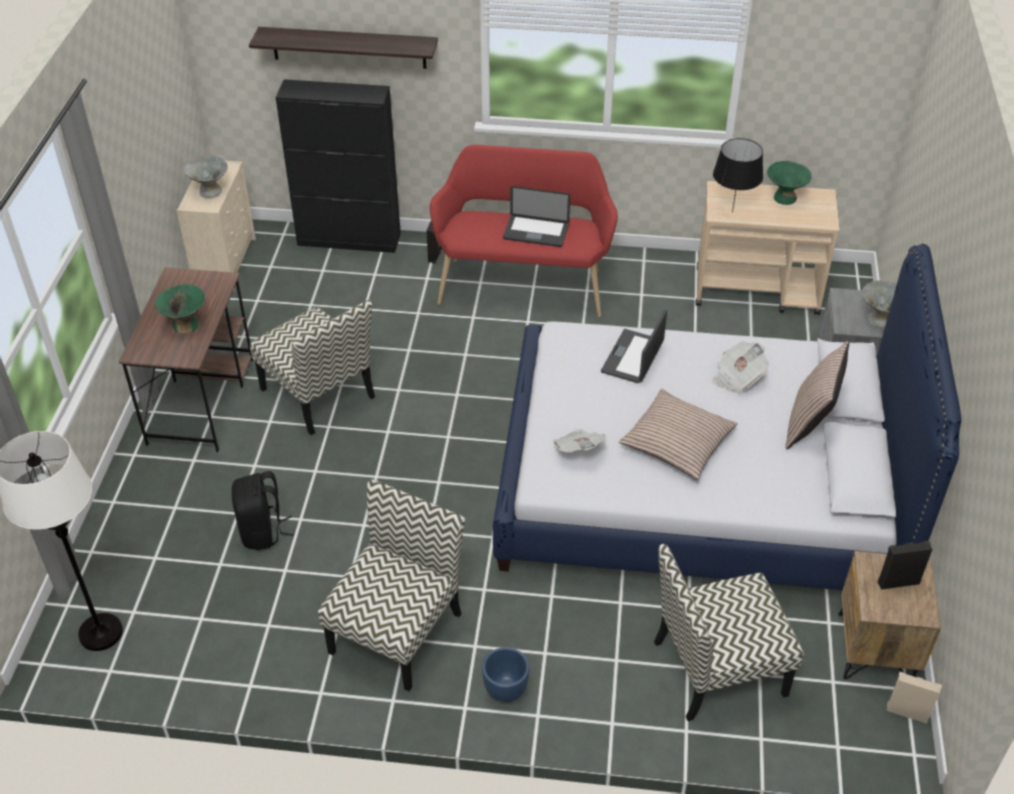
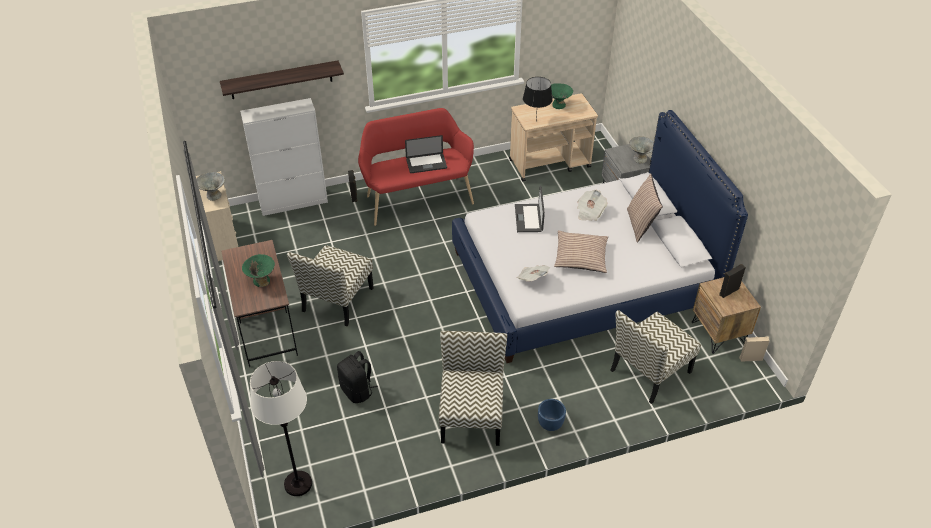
camera: 25 degrees left, 0 degrees up
(319, 394) = (337, 300): chair -> chair turned 90 degrees clockwise
(349, 239) = (294, 202): black cabinet -> white cabinet

